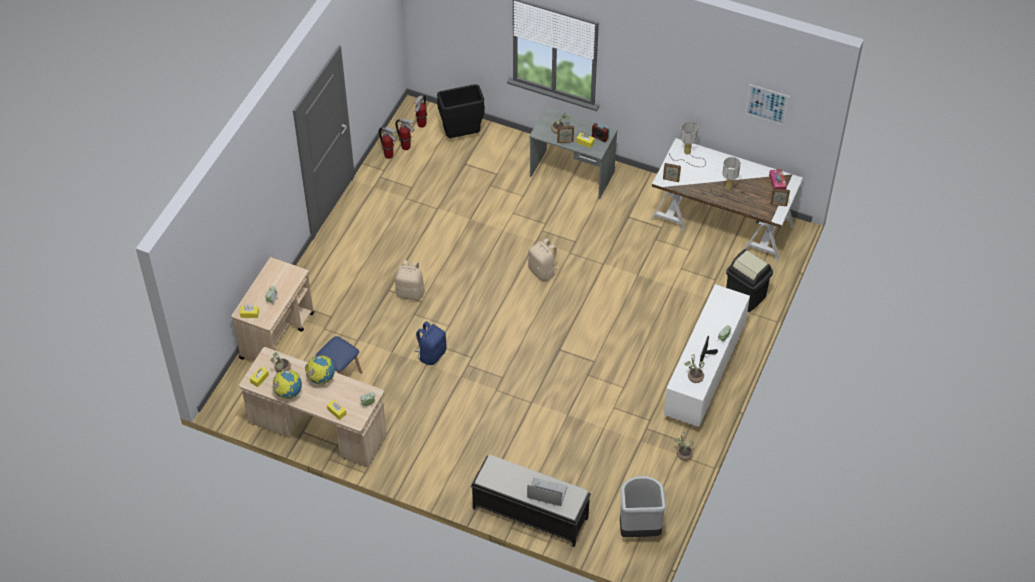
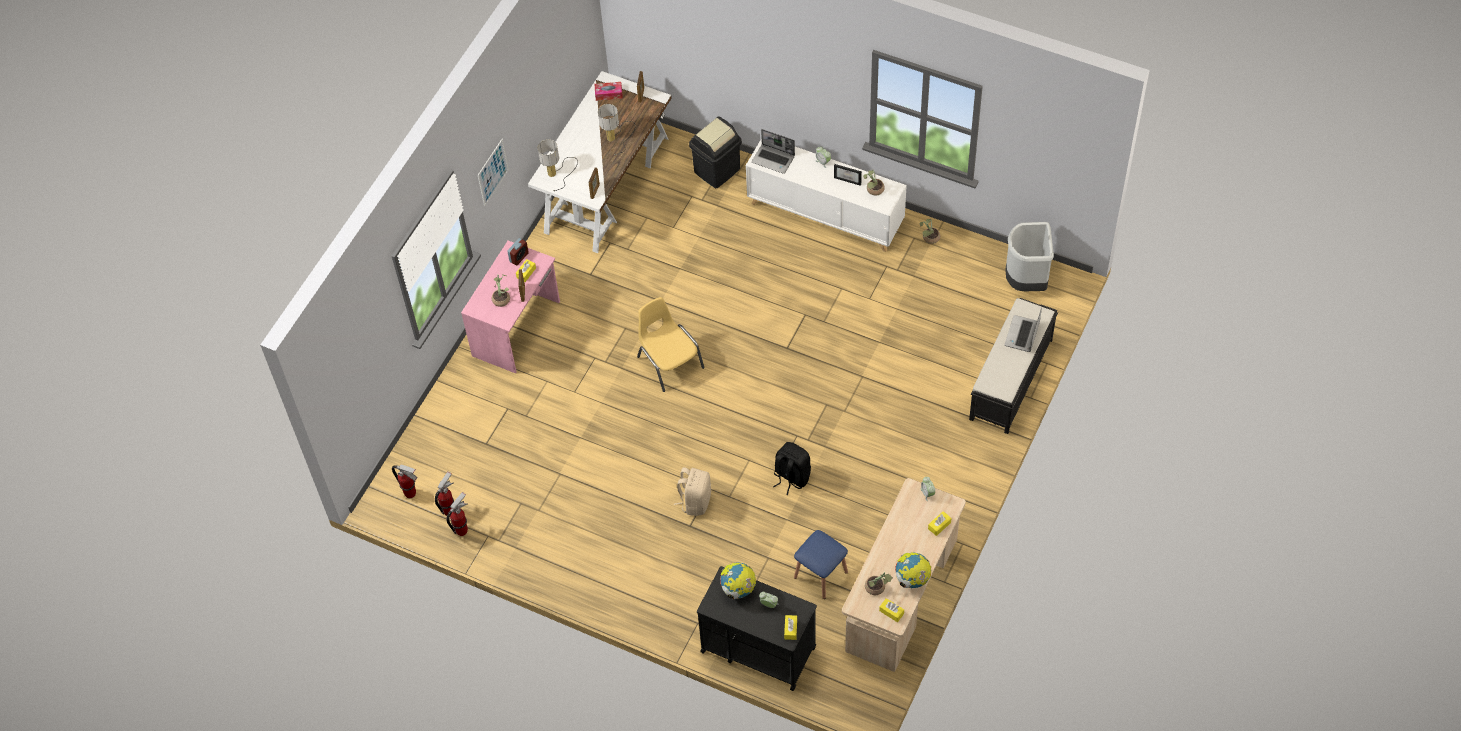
camera: 85 degrees left, 5 degrees up
(277, 335) = (757, 648): beige cart -> black cart
(321, 378) = (890, 544): globe -> globe (738, 589)
(431, 354) = (791, 477): blue backpack -> black backpack
(461, 135) = (435, 447): black trash can -> none
(543, 271) = (669, 362): beige backpack -> yellow chair
(572, 175) = (517, 329): grey desk -> pink desk
(723, 303) = (774, 159): none -> laptop
(767, 104) = (564, 44): picture -> picture (493, 172)

